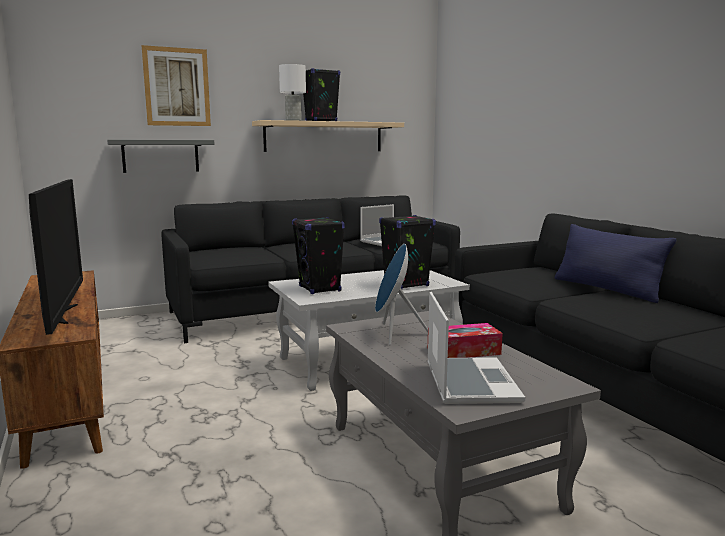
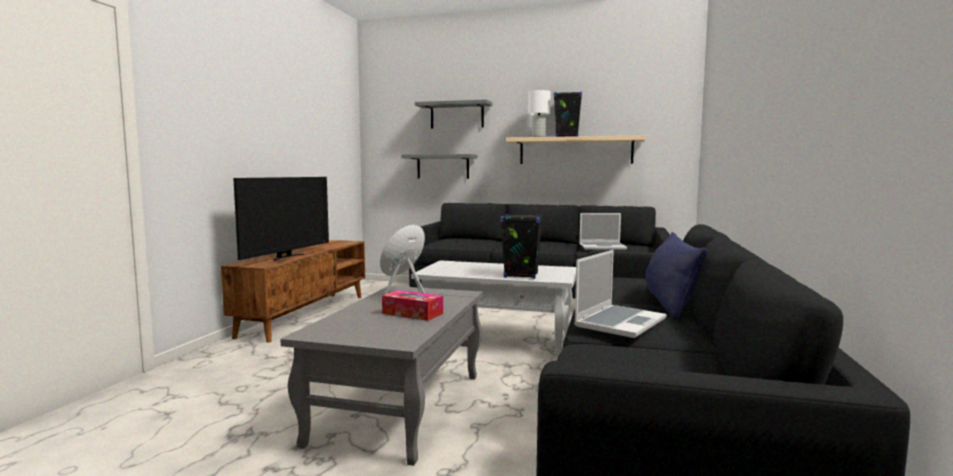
camera: 40 degrees right, 5 degrees down
(177, 87) = (457, 115): picture -> grey shelf
(320, 289) = (454, 268): black speaker -> none
(469, 382) = (355, 326): laptop -> laptop (619, 322)

